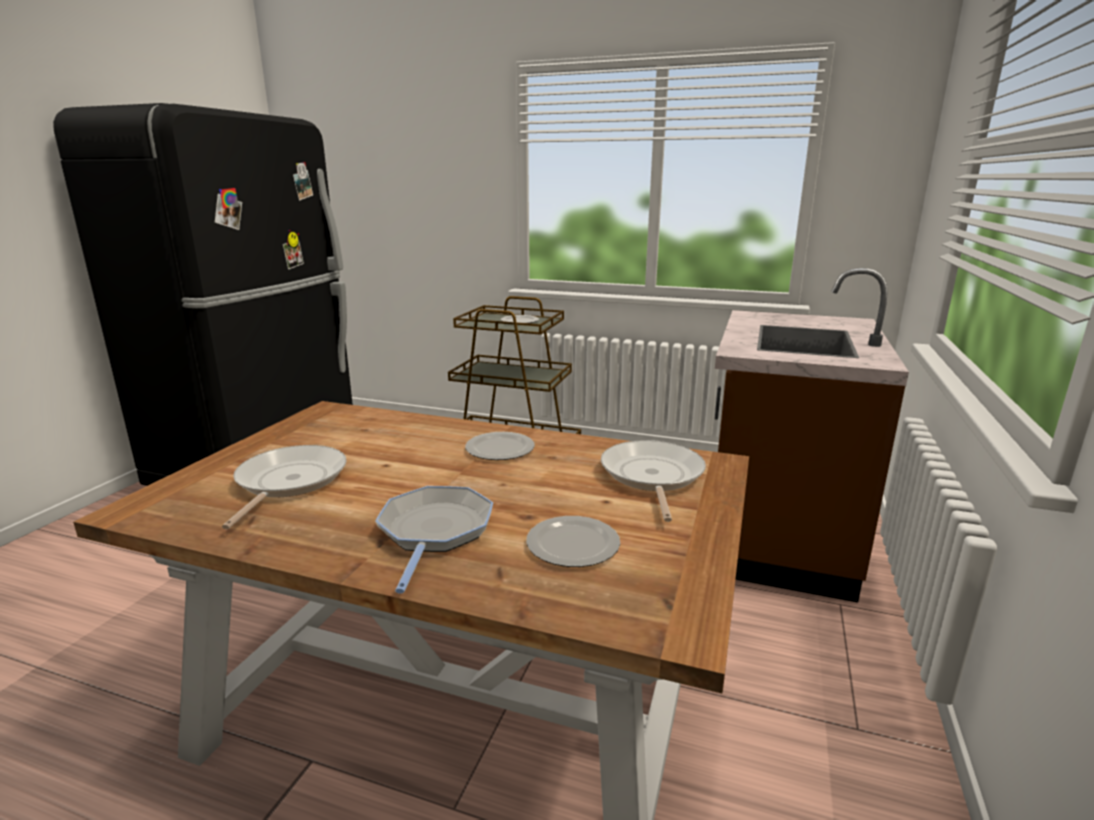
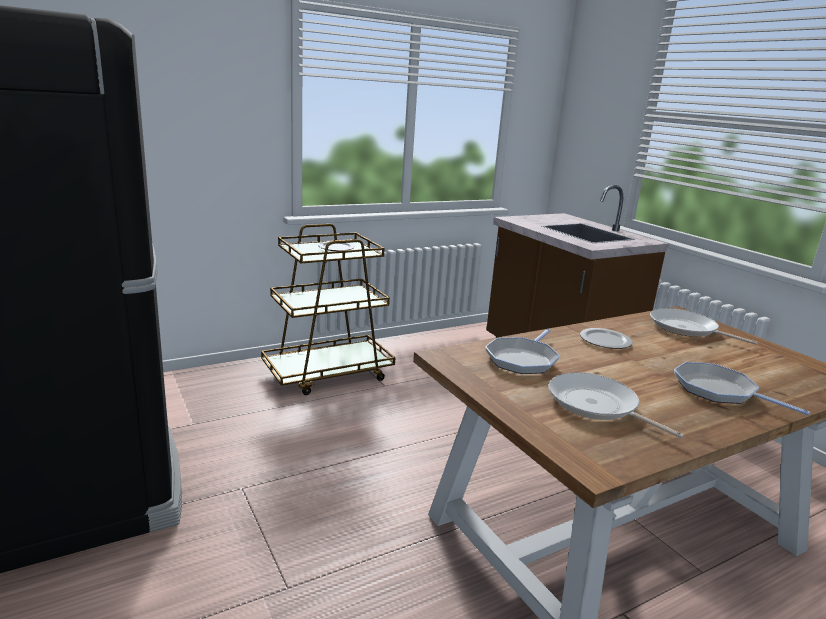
camera: 50 degrees left, 0 degrees up
(369, 432) = (522, 359): none -> frying pan
(571, 545) = (759, 370): plate -> none

